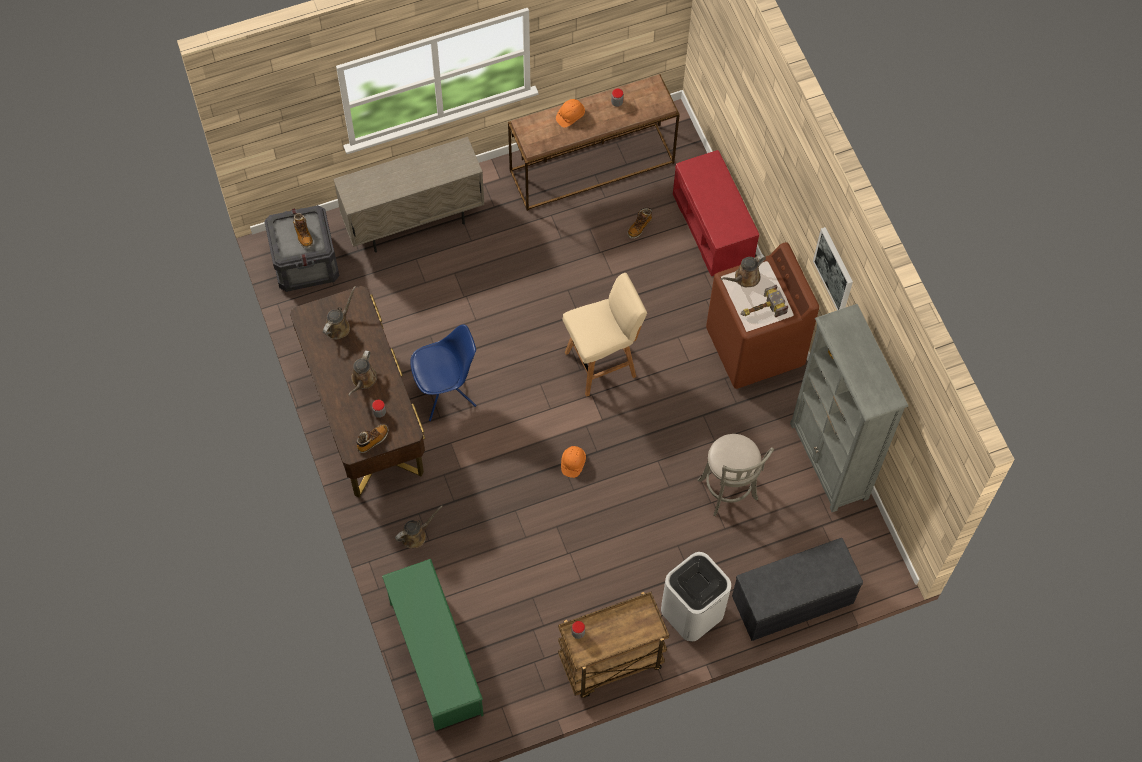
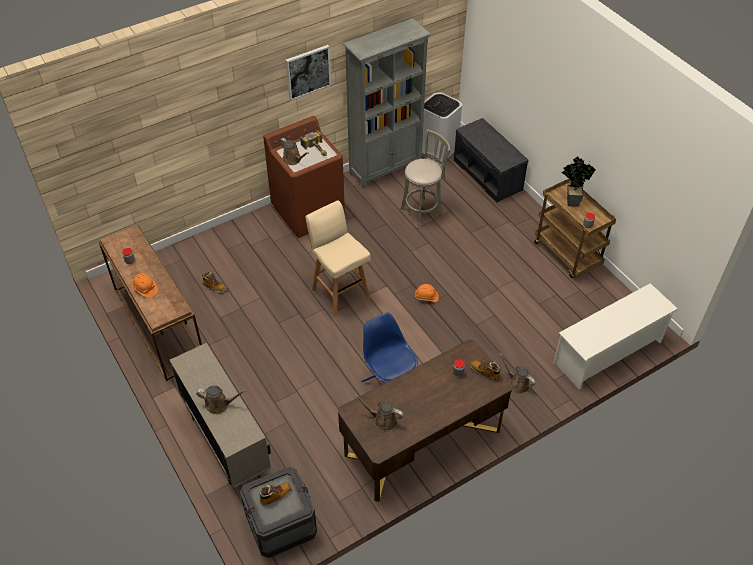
camera: 100 degrees left, 15 degrees down
(363, 380) = (431, 390): brown watering can -> brown watering can (219, 404)
(435, 657) = (608, 352): green shoe rack -> white shoe rack
(628, 625) = (570, 201): none -> potted plant
(692, 612) = (515, 219): white trash can -> white trash can (438, 148)
(714, 228) = (211, 244): red bench -> none

